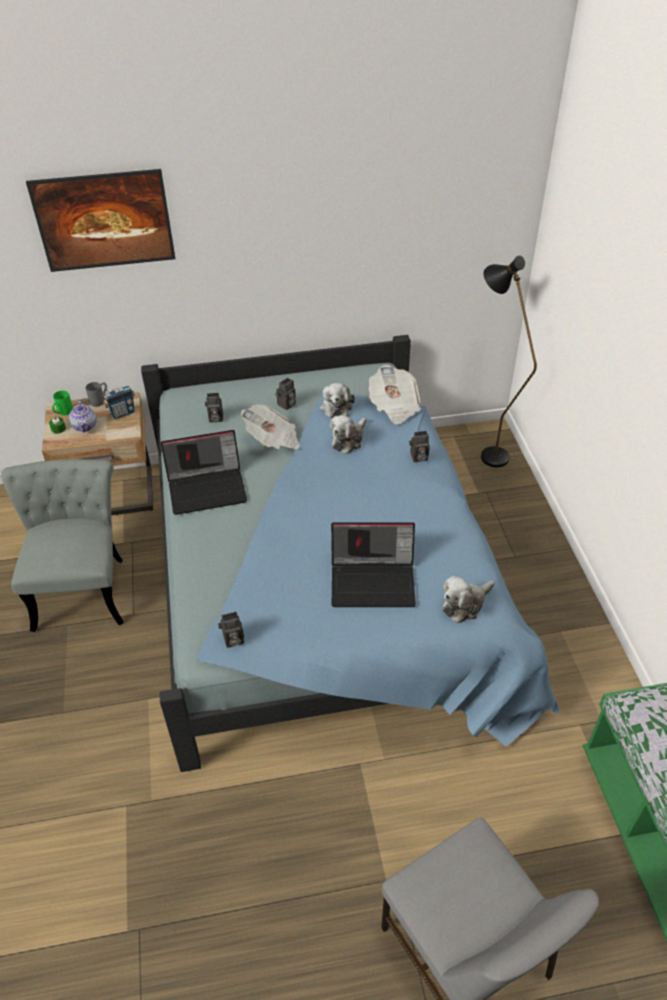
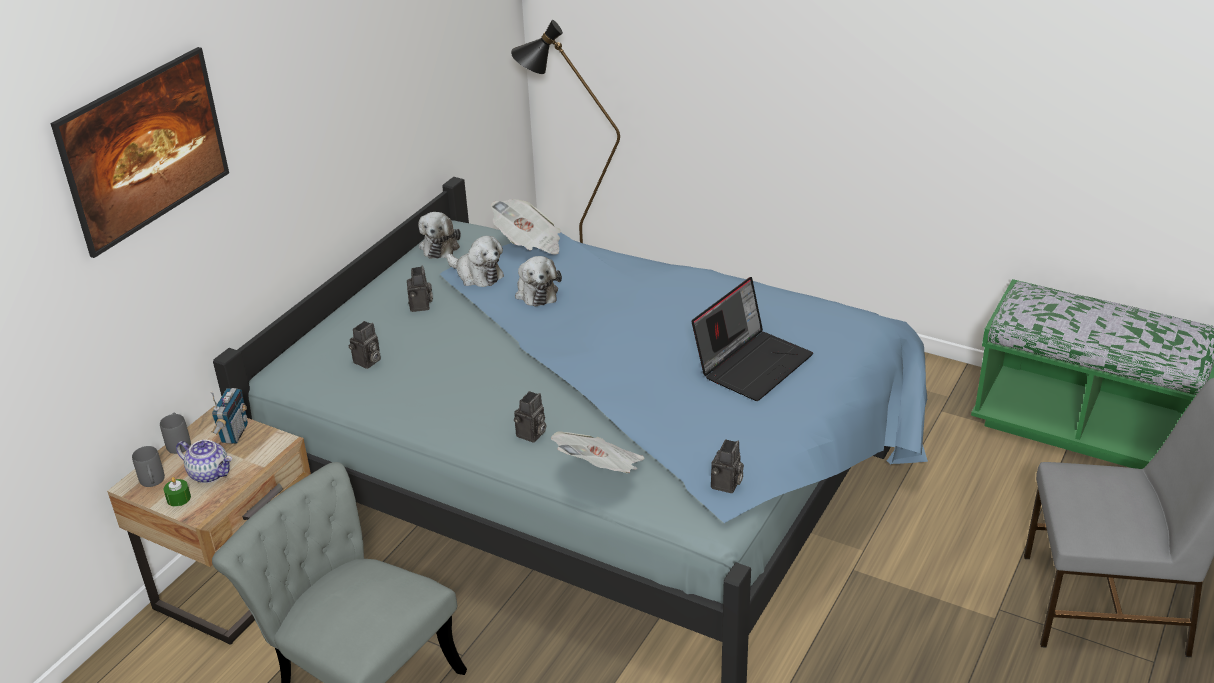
camera: 50 degrees left, 10 degrees down
(63, 413) = (153, 483): green mug -> grey mug
(208, 488) = (476, 414): laptop -> none
(273, 440) = (468, 336): newspaper -> newspaper (600, 470)
(418, 457) = (622, 264): camera -> camera (531, 435)
(465, 604) = (839, 327): plush toy -> plush toy (440, 246)

